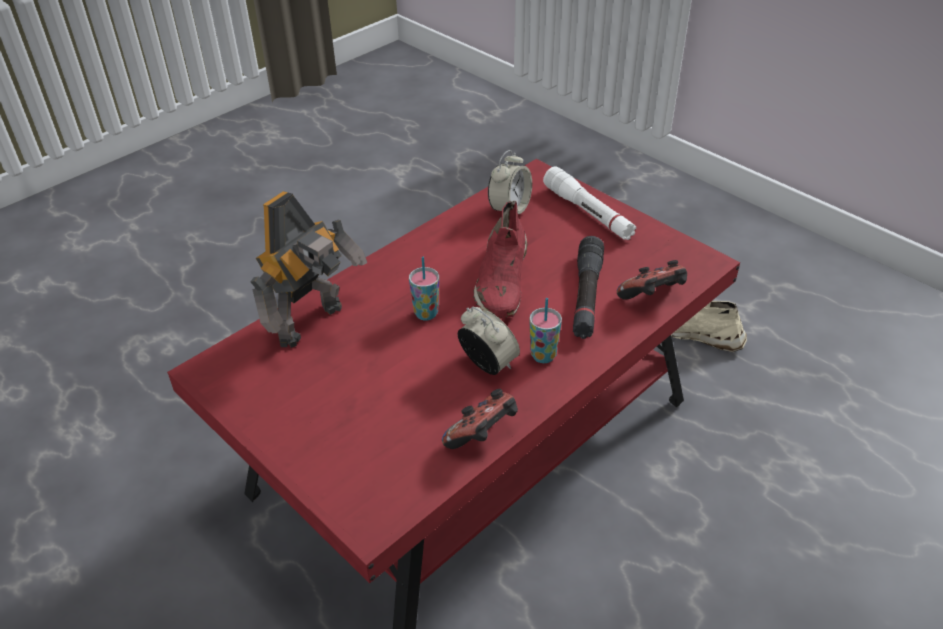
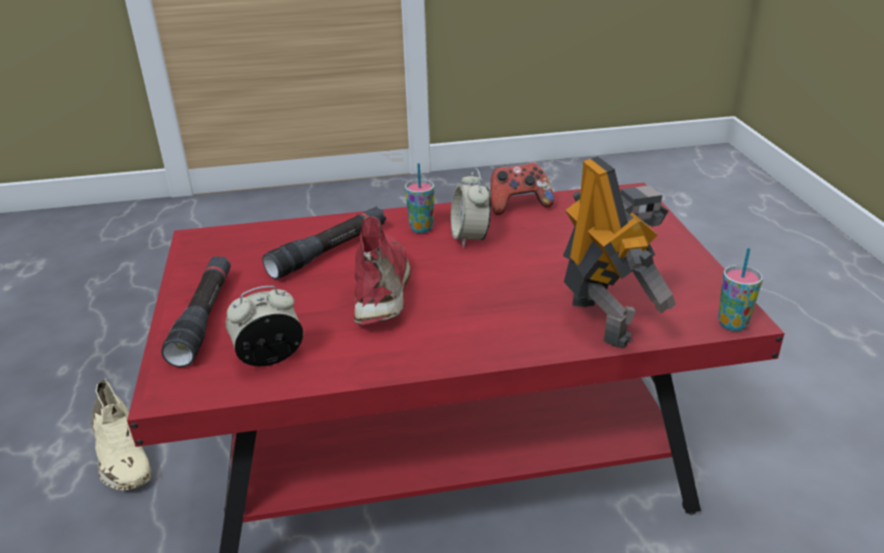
camera: 145 degrees left, 10 degrees down
(314, 325) = (603, 318): toy robot -> toy robot turned 90 degrees clockwise
(426, 313) = (483, 288): cup -> cup (732, 324)
(501, 281) = (382, 289): red shoe -> red shoe turned 45 degrees counterclockwise
(588, 212) = (203, 318): white flashlight -> black flashlight
(652, 298) = (283, 232): game controller -> none

